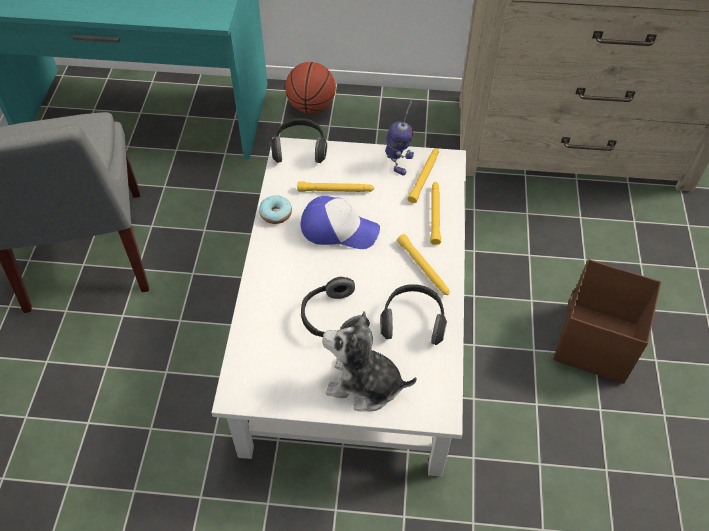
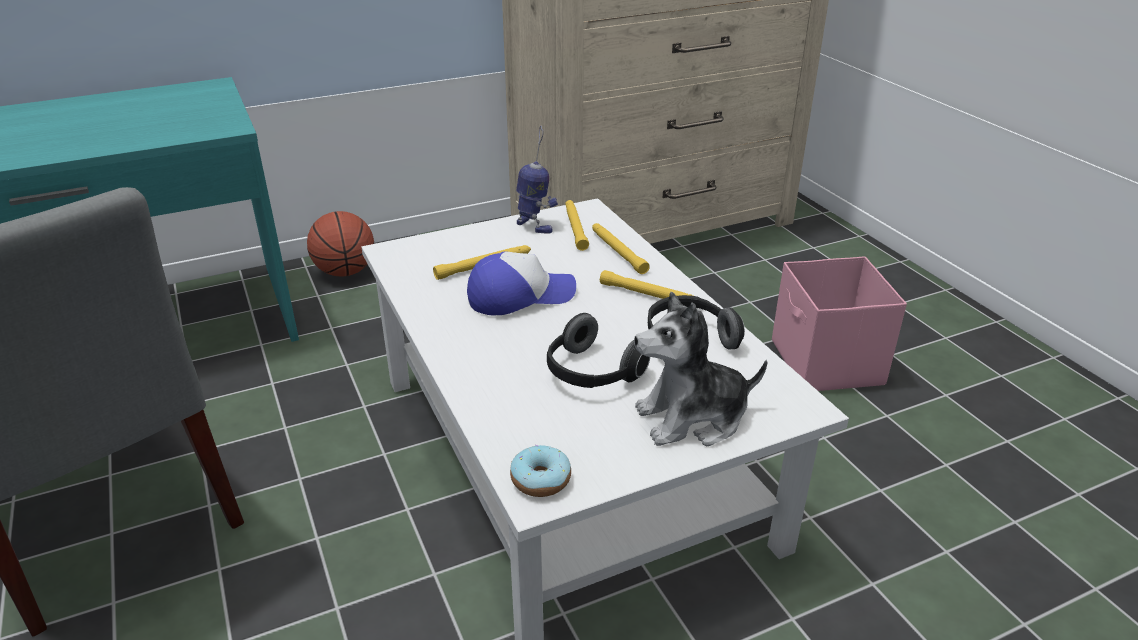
camera: 30 degrees left, 20 degrees down
(276, 214) = (427, 307): donut -> donut (541, 480)
(300, 149) = (406, 246): headphones -> none
(594, 343) = (826, 363): brown storage box -> pink storage box

